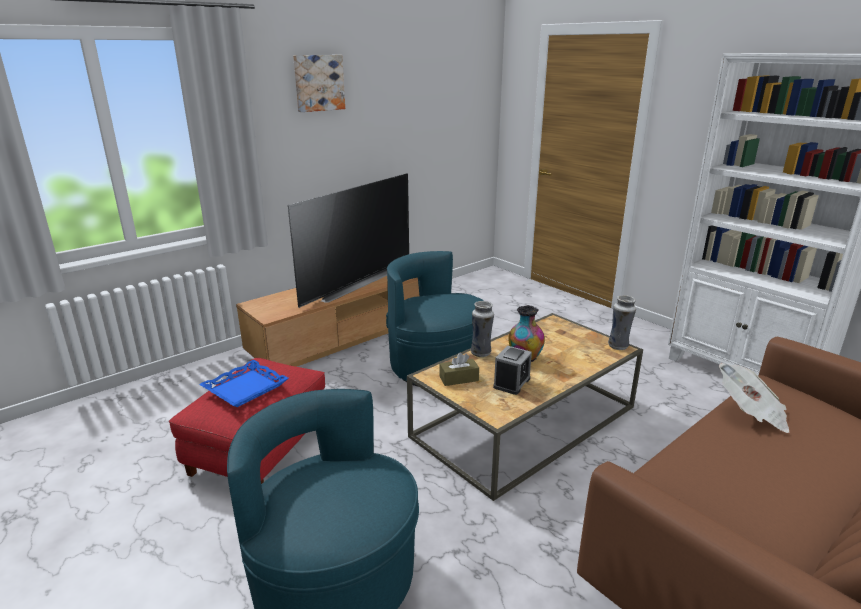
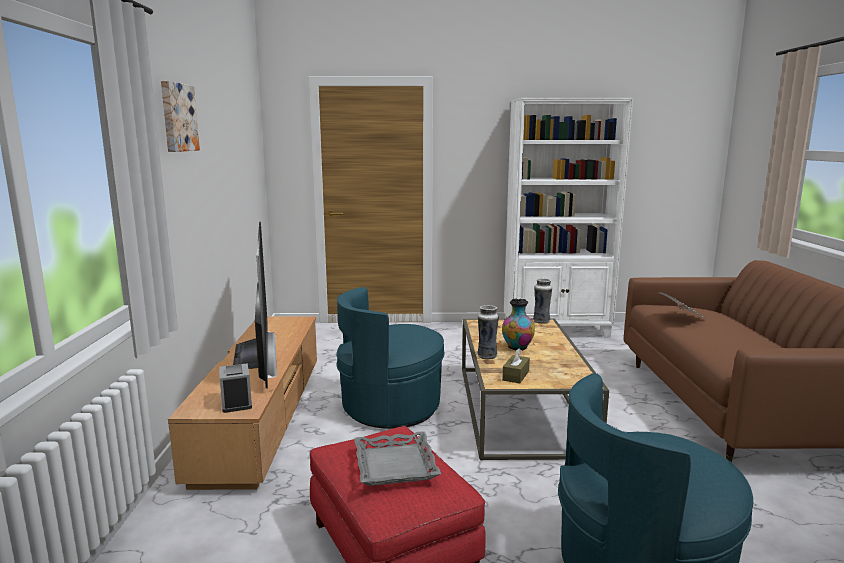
camera: 50 degrees left, 10 degrees down
(245, 388) = (394, 465): blue tray -> grey tray
(511, 383) = (547, 363): alarm clock -> alarm clock (236, 402)

